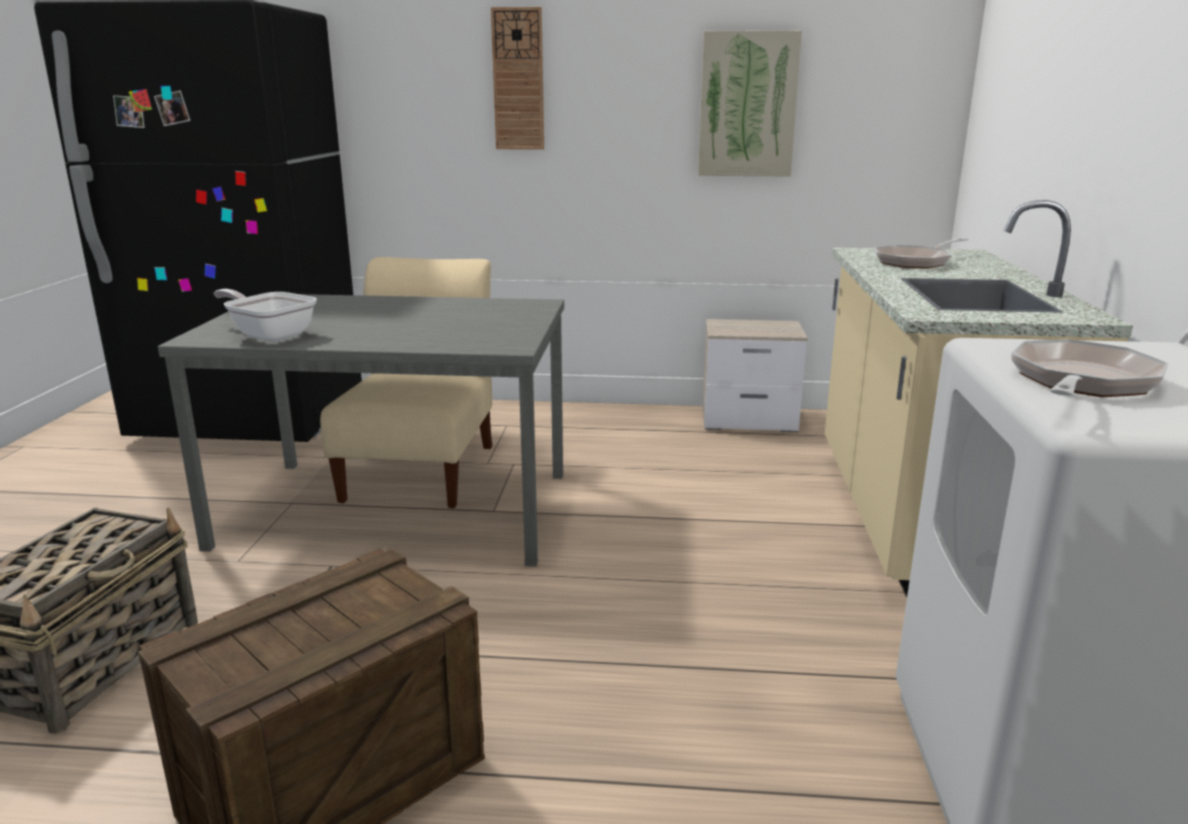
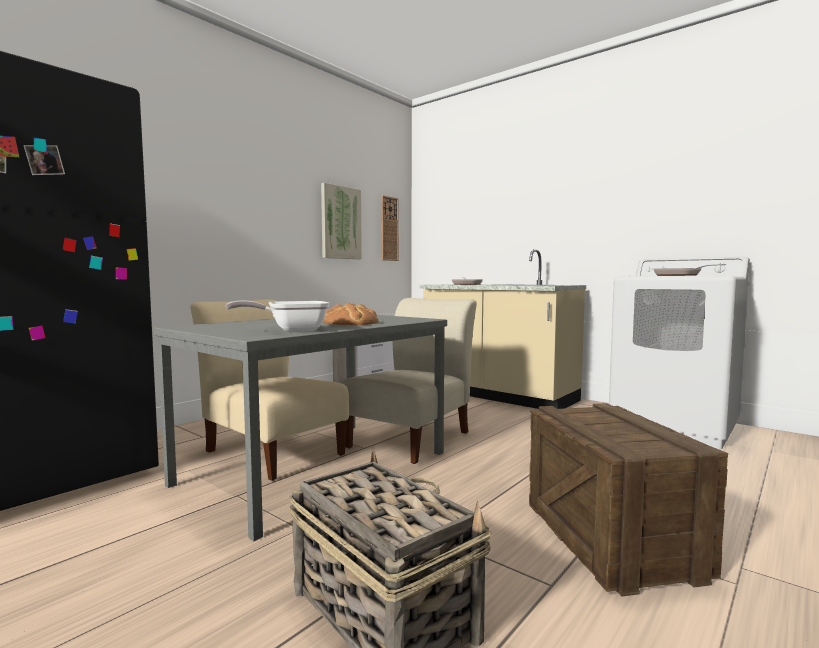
camera: 55 degrees left, 15 degrees down
(397, 331) = (350, 323): none -> bread
(518, 80) = (228, 194): wall clock -> wall clock (389, 229)
(569, 527) = (412, 438): none -> beige chair

